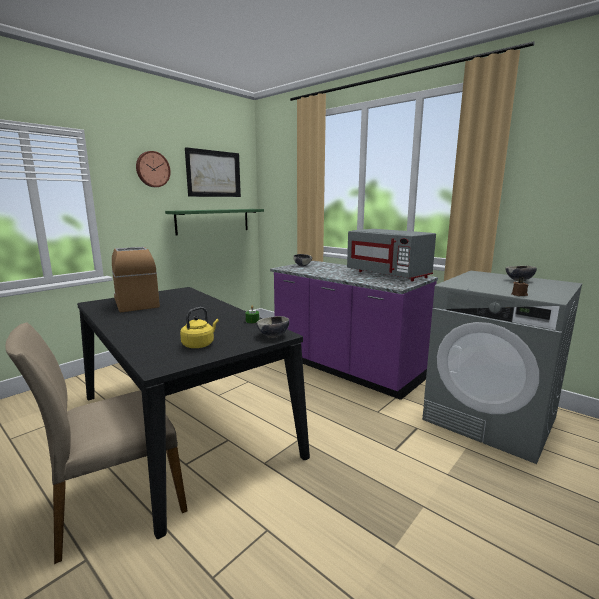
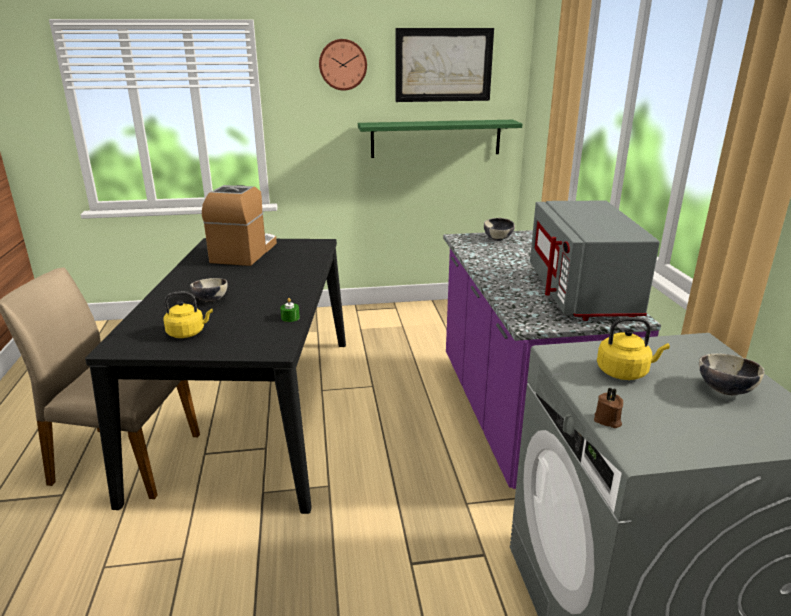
camera: 40 degrees right, 10 degrees up
(273, 336) = (264, 349): bowl -> bowl (210, 300)
(483, 283) = (624, 372): none -> yellow kettle

